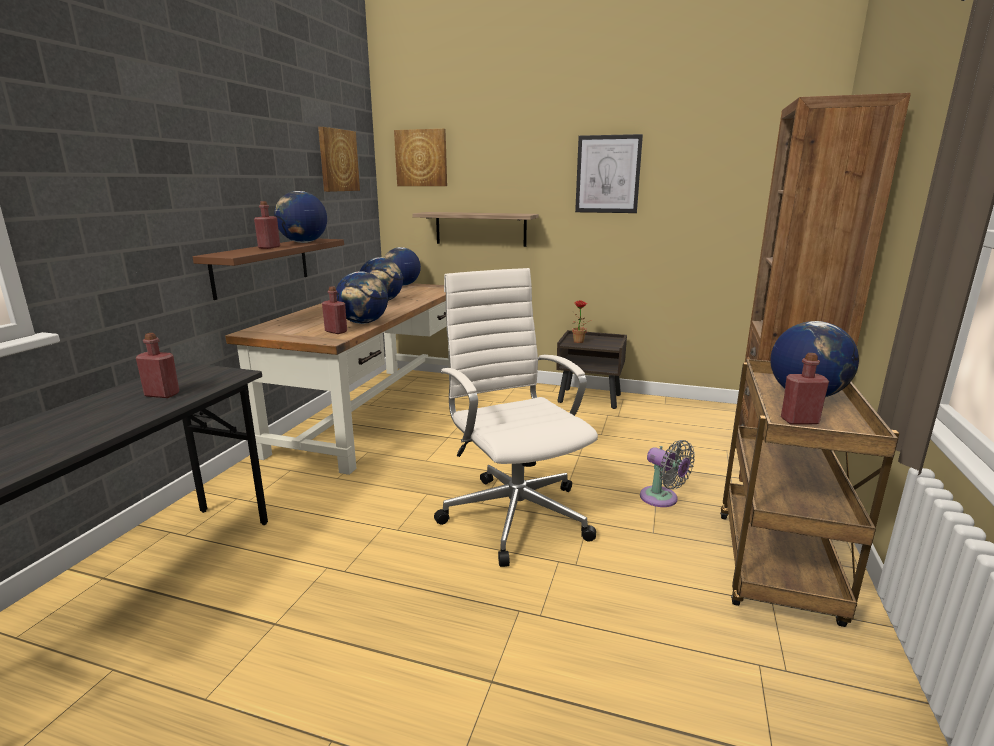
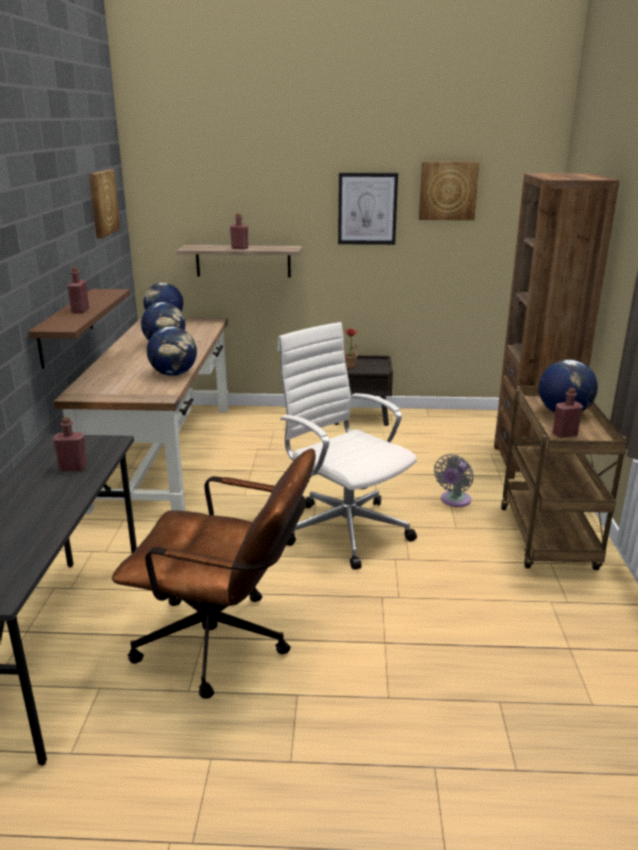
camera: 15 degrees left, 5 degrees up
(292, 639) = (226, 644): none -> brown office chair
(303, 242) = (99, 299): globe -> none
(336, 331) = (158, 387): red bottle -> red bottle (239, 248)
(421, 158) = (177, 191): picture -> picture (448, 191)
(662, 499) = (454, 501): grey fan -> grey fan turned 90 degrees clockwise

